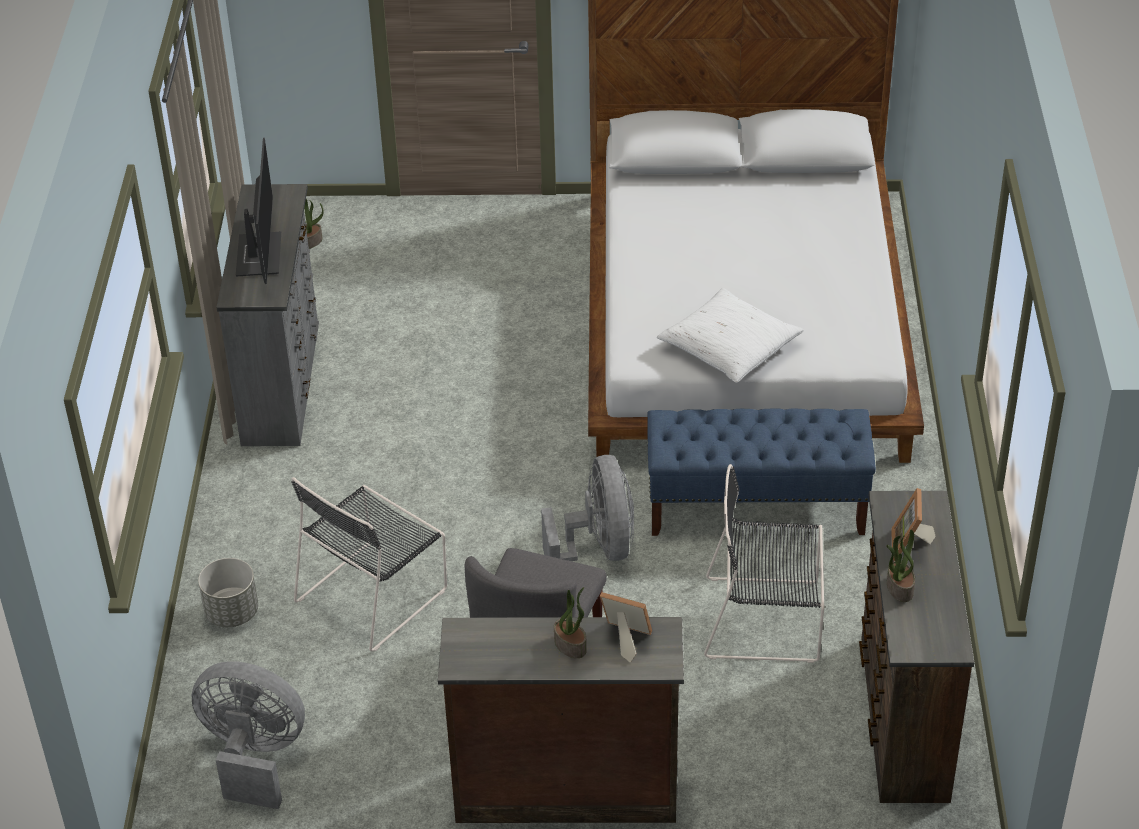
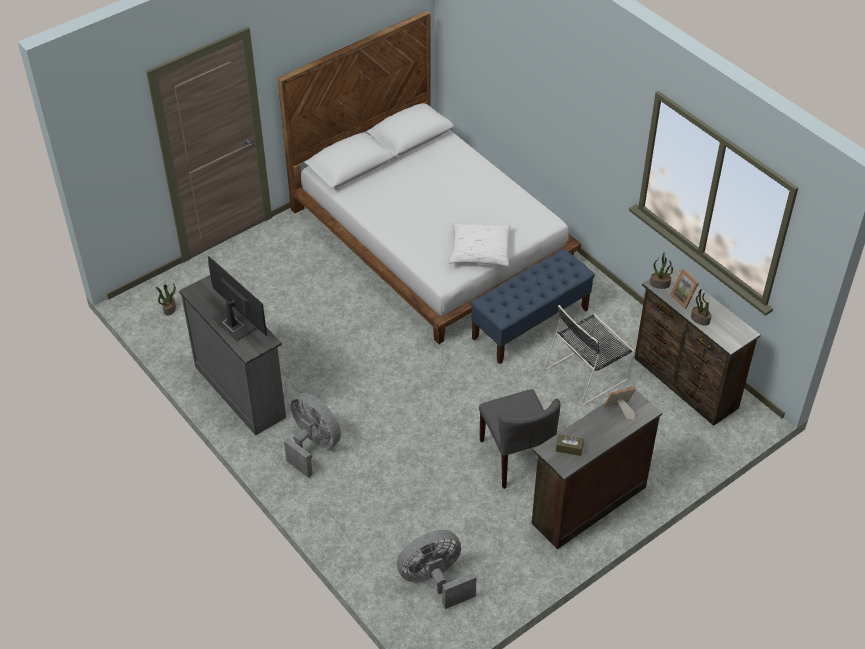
camera: 40 degrees left, 5 degrees up
(232, 613) = (347, 520): grey planter -> none
(374, 593) = (404, 467): black chair -> none
(491, 645) = (569, 448): none -> brown tissue box
(571, 645) = (601, 426): potted plant -> potted plant (660, 283)
(598, 549) = (483, 385): grey fan -> grey fan (313, 446)

